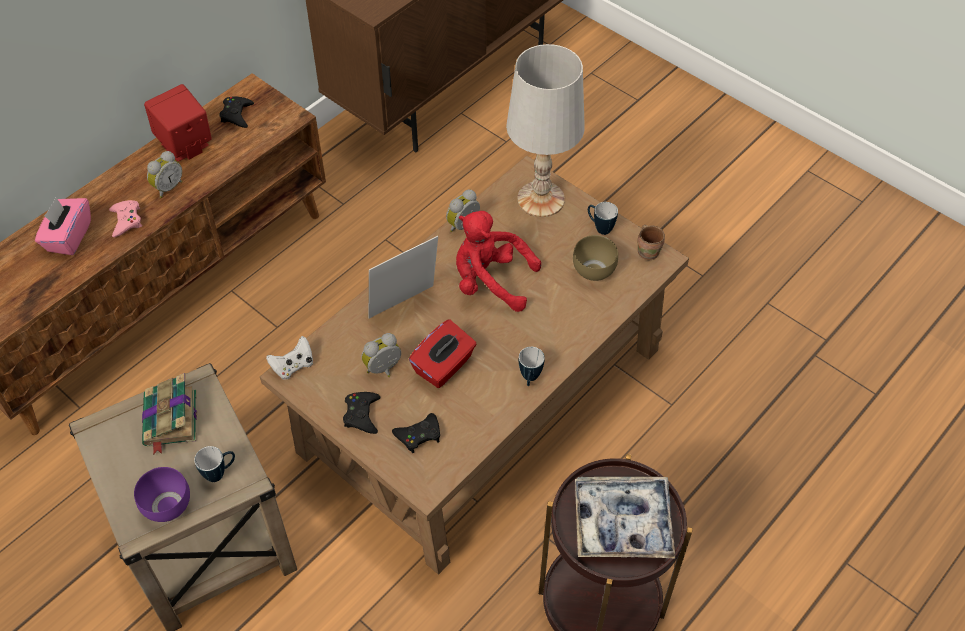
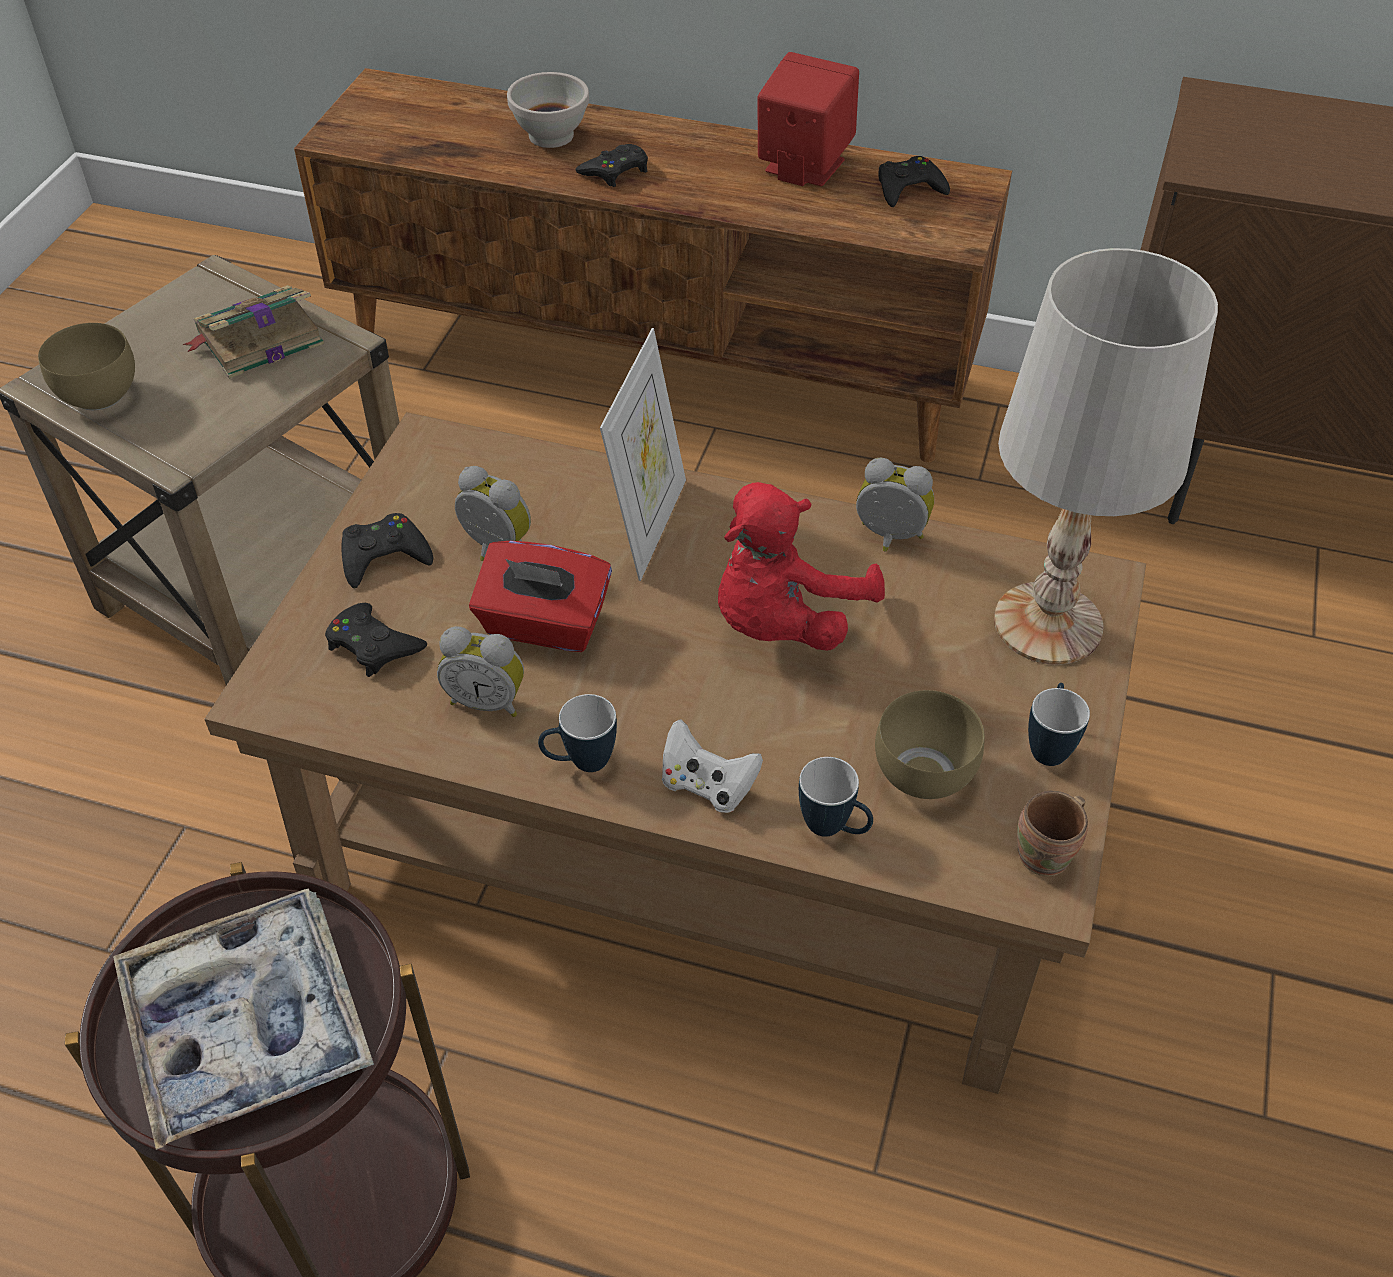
camera: 65 degrees right, 5 degrees down
(68, 237) = (550, 136): pink tissue box -> white bowl
(126, 220) = (615, 171): pink game controller -> black game controller
(167, 187) = (707, 182): alarm clock -> alarm clock (487, 700)
(169, 504) = (103, 395): purple bowl -> brown bowl
(220, 473) = (179, 425): mug -> mug (834, 829)
(293, 366) = (445, 440): white game controller -> white game controller (707, 785)
(405, 307) = (648, 525): picture frame -> picture frame turned 75 degrees clockwise
(490, 281) = (783, 620): red plush toy -> red plush toy turned 135 degrees counterclockwise

